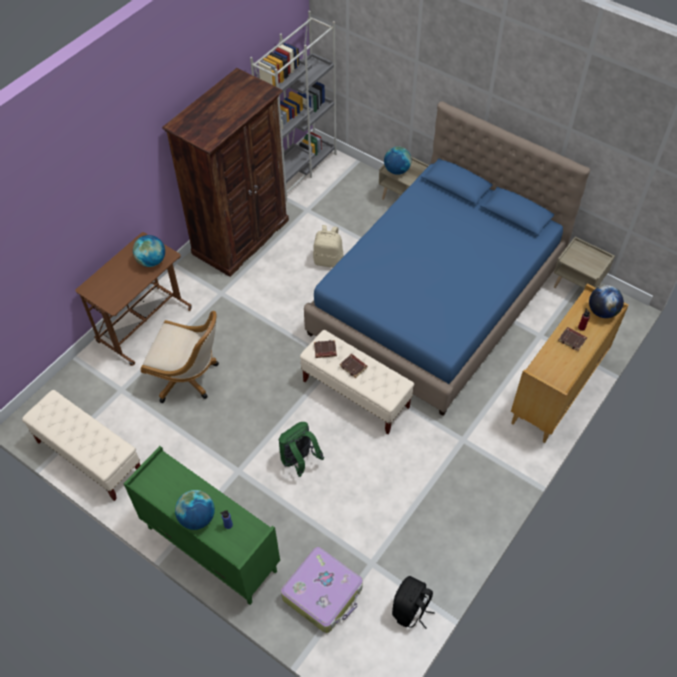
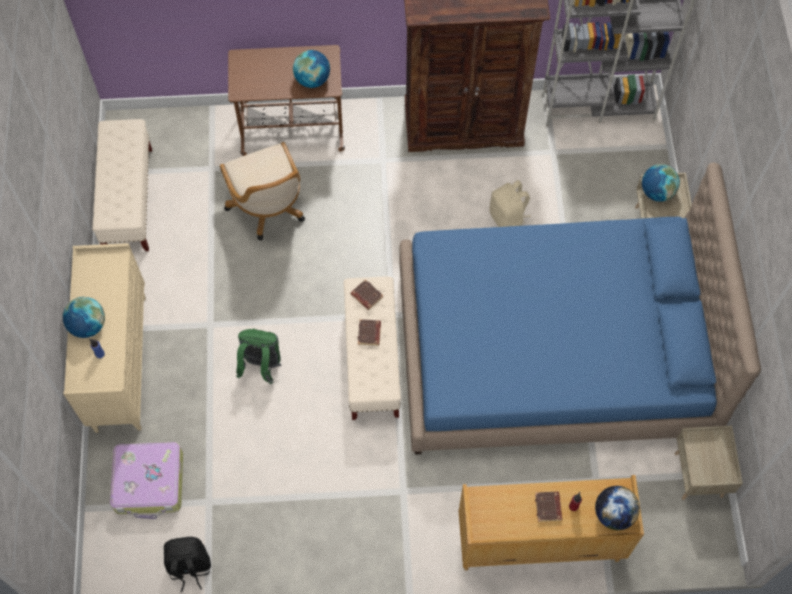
camera: 50 degrees right, 10 degrees up
(211, 549) = (120, 363): green dresser -> beige dresser

